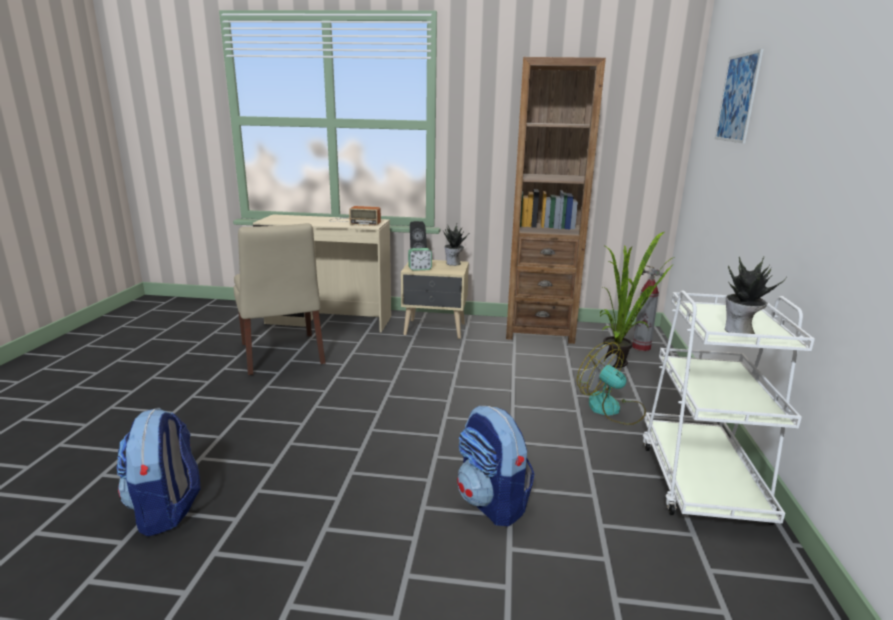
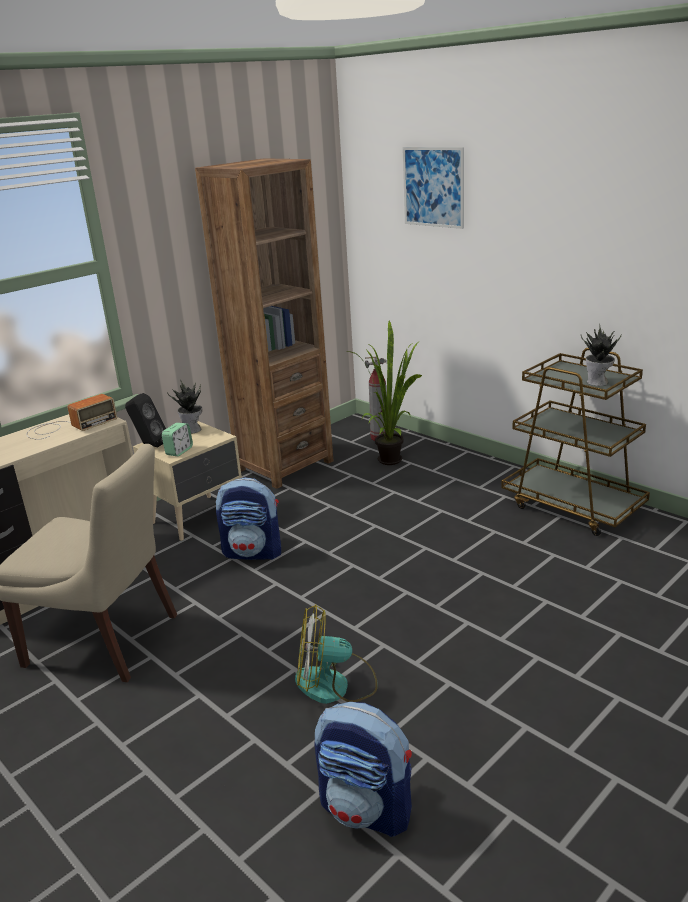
camera: 50 degrees left, 5 degrees up
(492, 503) = (524, 602): backpack -> backpack (253, 552)
(611, 409) = (455, 495): fan -> fan (335, 684)
(701, 480) = (572, 506): white cart -> brown cart

